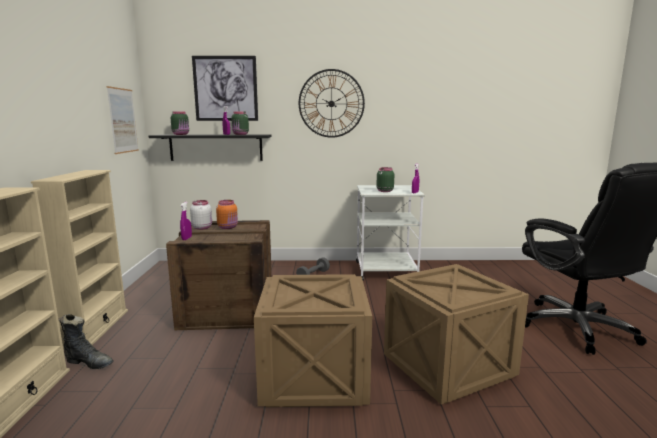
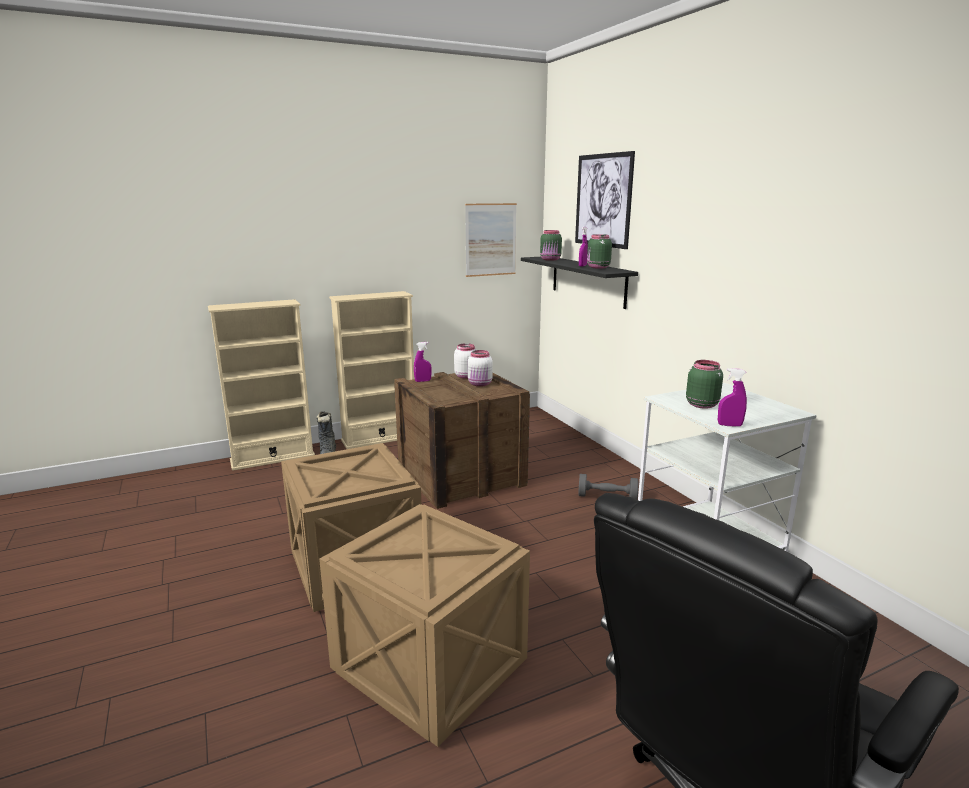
camera: 65 degrees right, 5 degrees up
(228, 227) = (480, 384): orange jar -> white jar
(331, 103) = (713, 230): wall clock -> none

